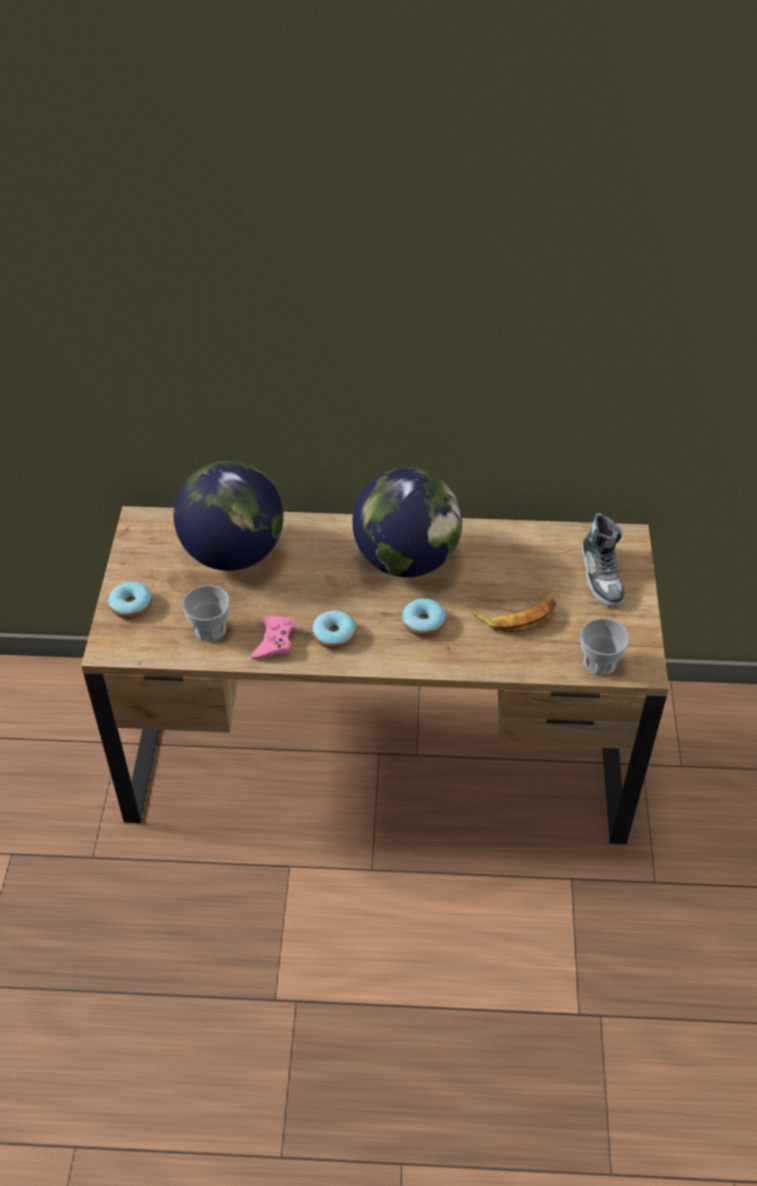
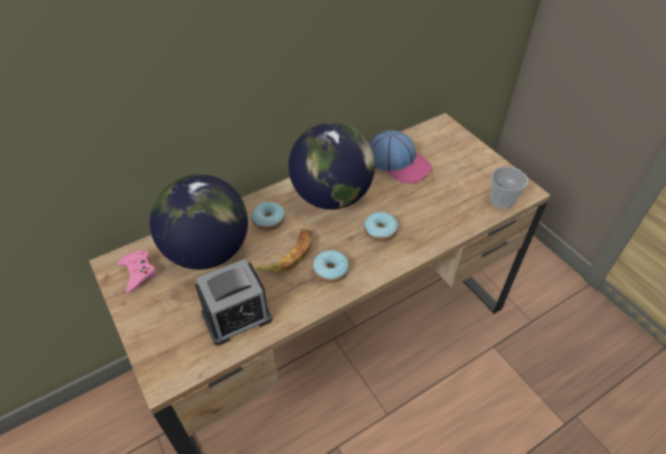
camera: 35 degrees left, 0 degrees up
(131, 606) = (157, 333): donut -> donut (268, 220)
(210, 629) = (237, 316): cup -> alarm clock
(274, 641) = (293, 298): pink game controller -> pink game controller (138, 272)
(517, 617) = (430, 197): banana -> banana (288, 254)
(521, 559) = (399, 163): none -> cap
(601, 575) = (451, 150): shoe -> none

